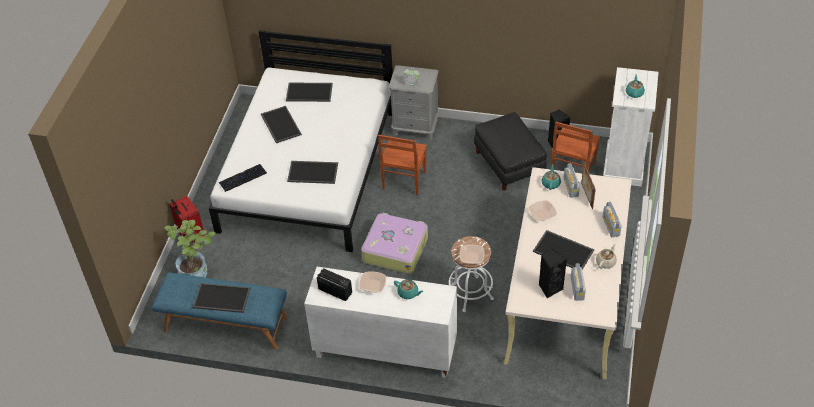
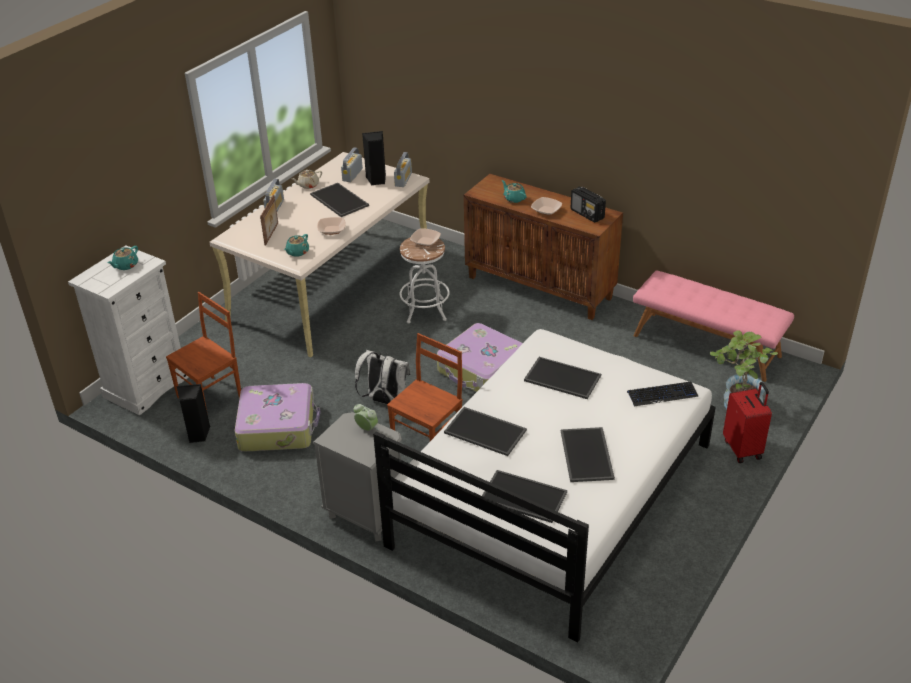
camera: 160 degrees left, 10 degrees down
(221, 299) = (710, 296): tray -> tray (486, 431)
(225, 325) = (707, 345): blue bench -> pink bench
(384, 351) = (540, 287): white cabinet -> brown cabinet
(451, 202) = (384, 400): none -> white backpack
(509, 164) = (278, 426): black ottoman -> suitcase
(571, 187) = (280, 244): radio -> radio (403, 179)

